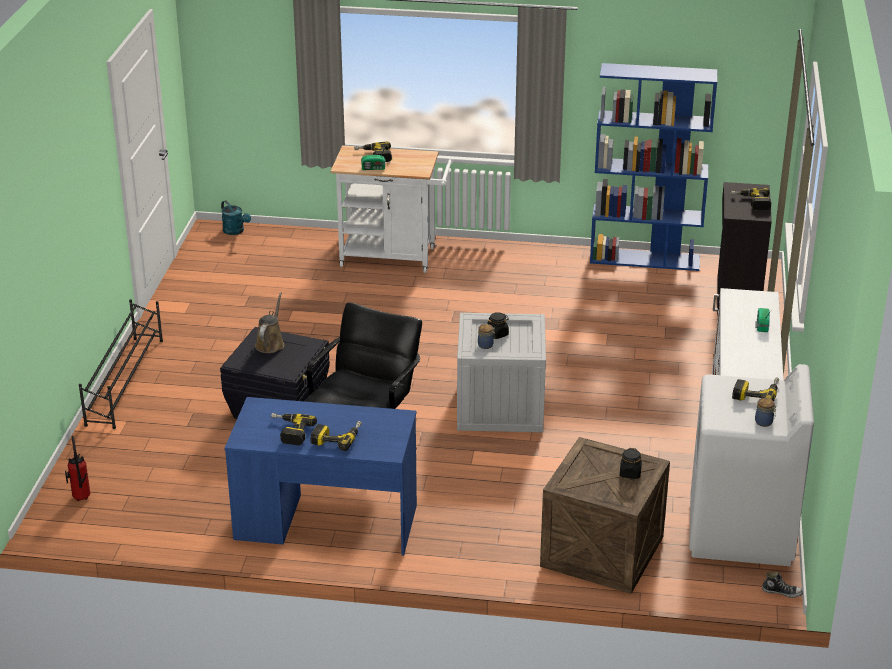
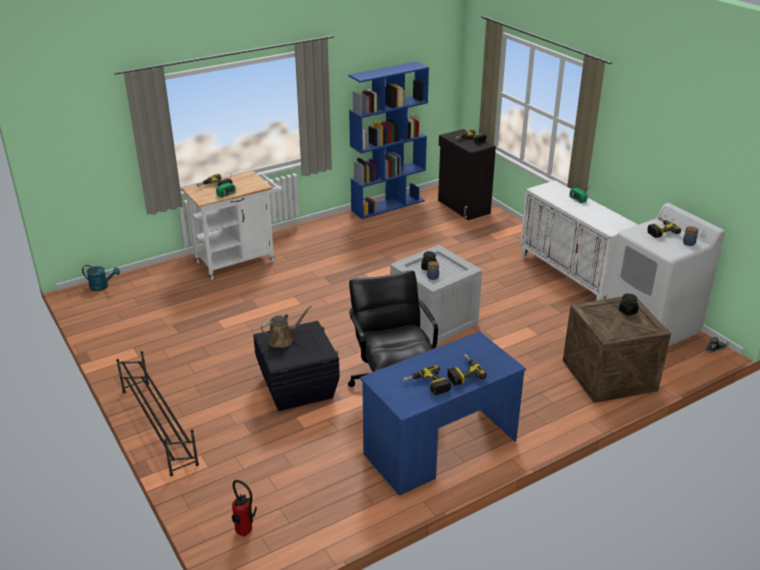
camera: 40 degrees left, 0 degrees up
(270, 343) = (283, 340): brown watering can -> brown watering can turned 90 degrees clockwise

